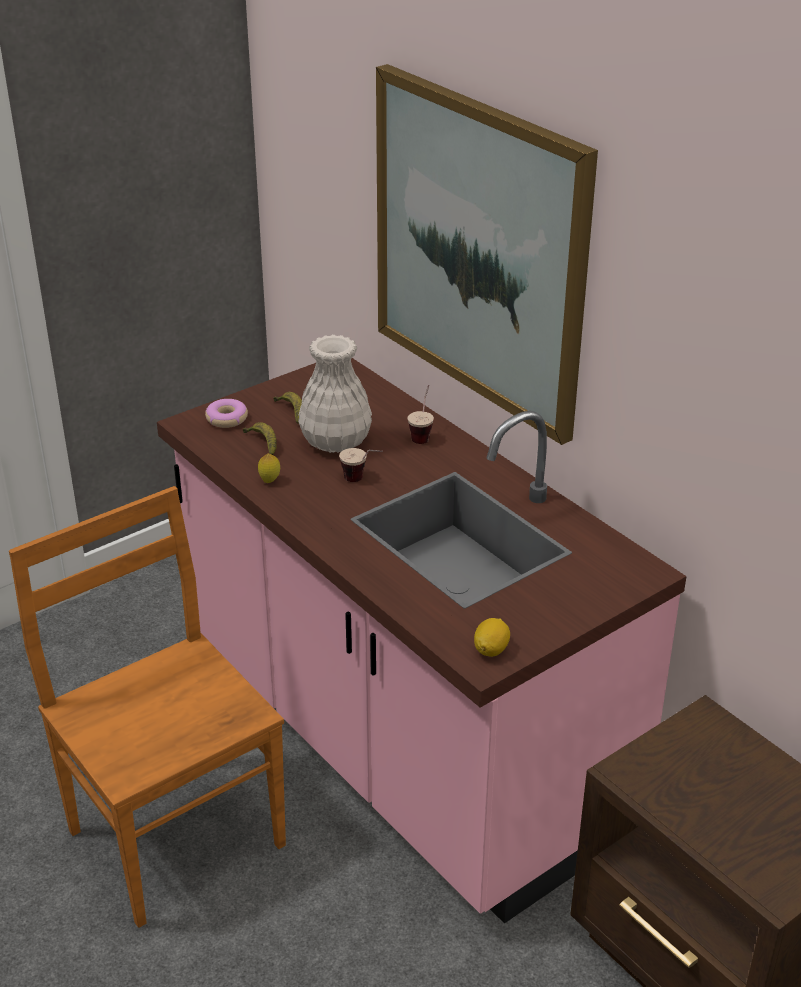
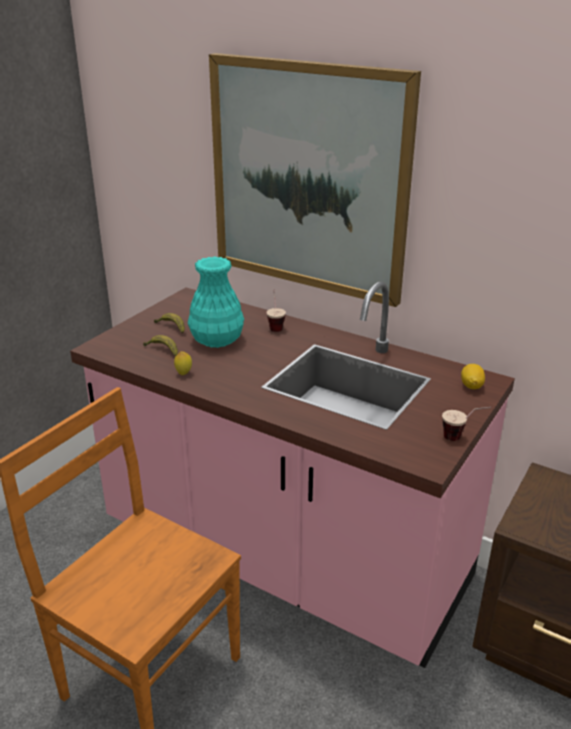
camera: 20 degrees left, 5 degrees down
(226, 419) = (125, 339): donut -> none
(336, 441) = (217, 340): white vase -> turquoise vase
(362, 481) = (253, 361): cup -> cup (462, 438)
(491, 649) = (427, 453): lemon -> lemon (471, 386)

